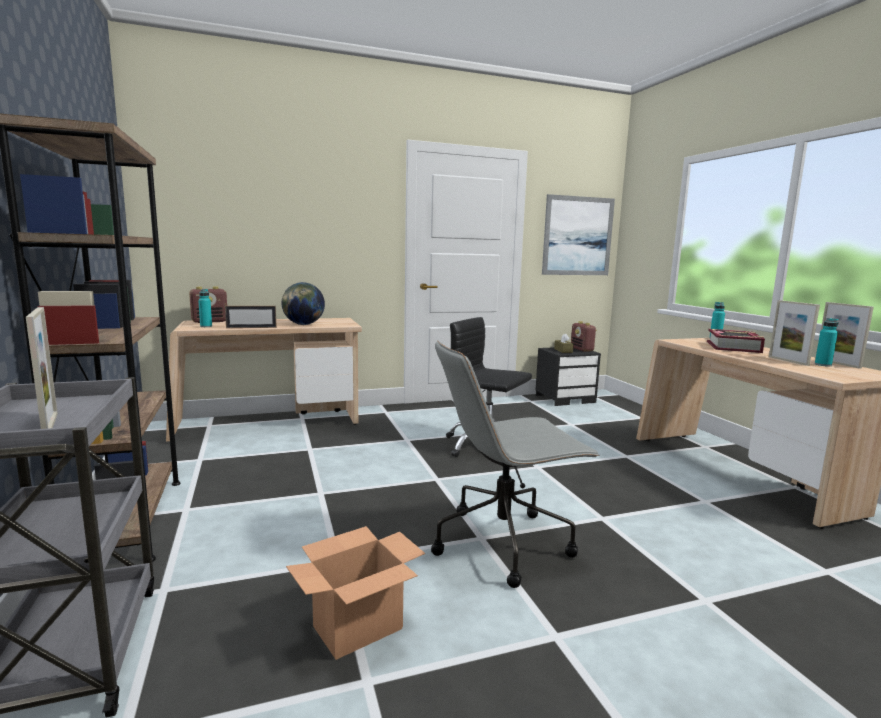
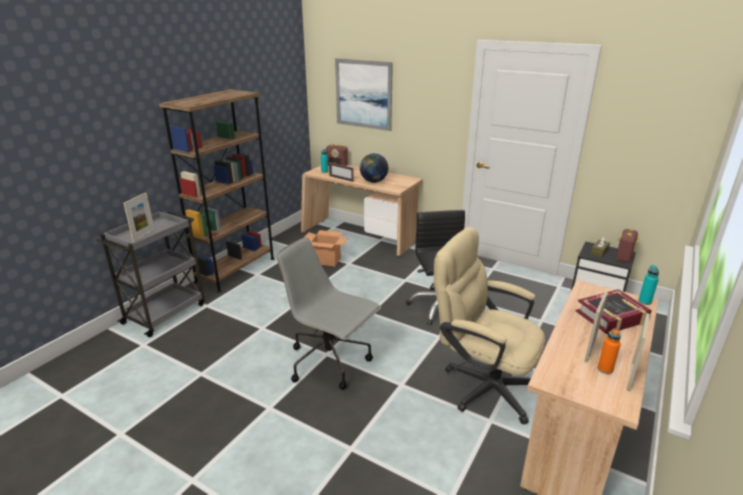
camera: 50 degrees right, 15 degrees up
(358, 627) = (227, 356): cardboard box -> cardboard box (326, 261)
(577, 236) = (656, 138): picture -> picture (363, 94)
(643, 481) = (482, 384): none -> beige office chair
(823, 365) = (605, 369): turquoise bottle -> orange bottle

